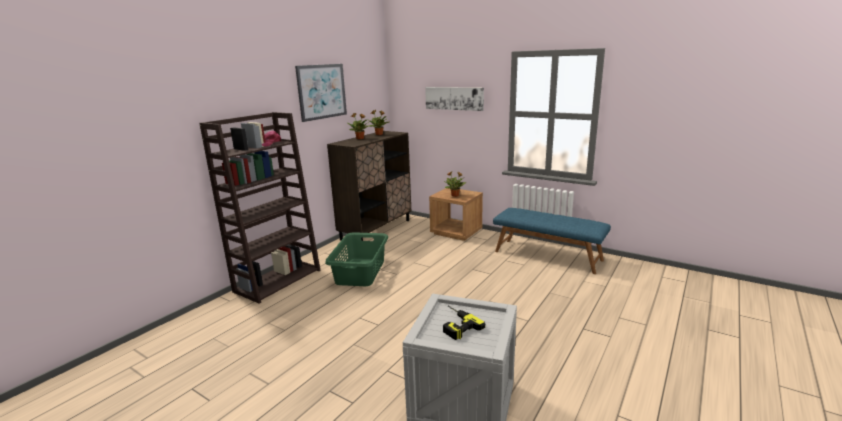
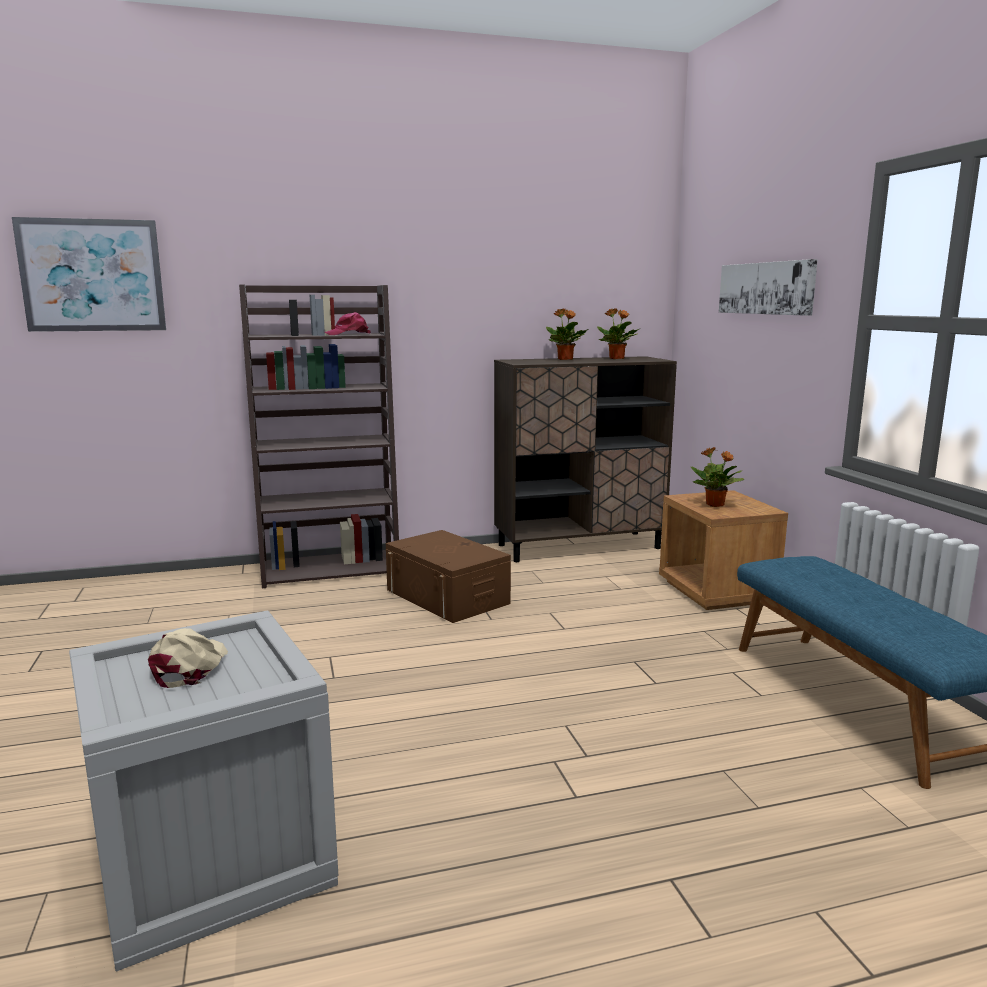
camera: 40 degrees right, 5 degrees down
(322, 91) = (497, 262): picture -> picture (92, 275)
(361, 272) = (447, 596): green laundry basket -> brown storage box
(455, 324) = (189, 667): power drill -> beige cap

